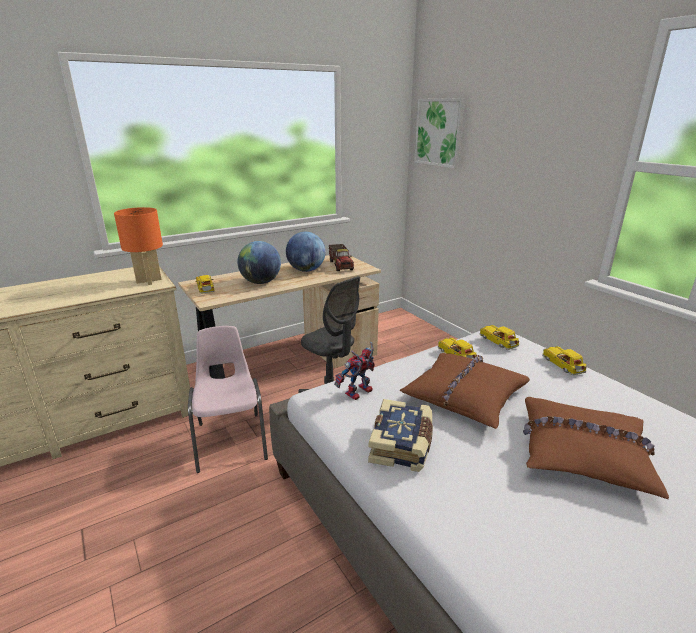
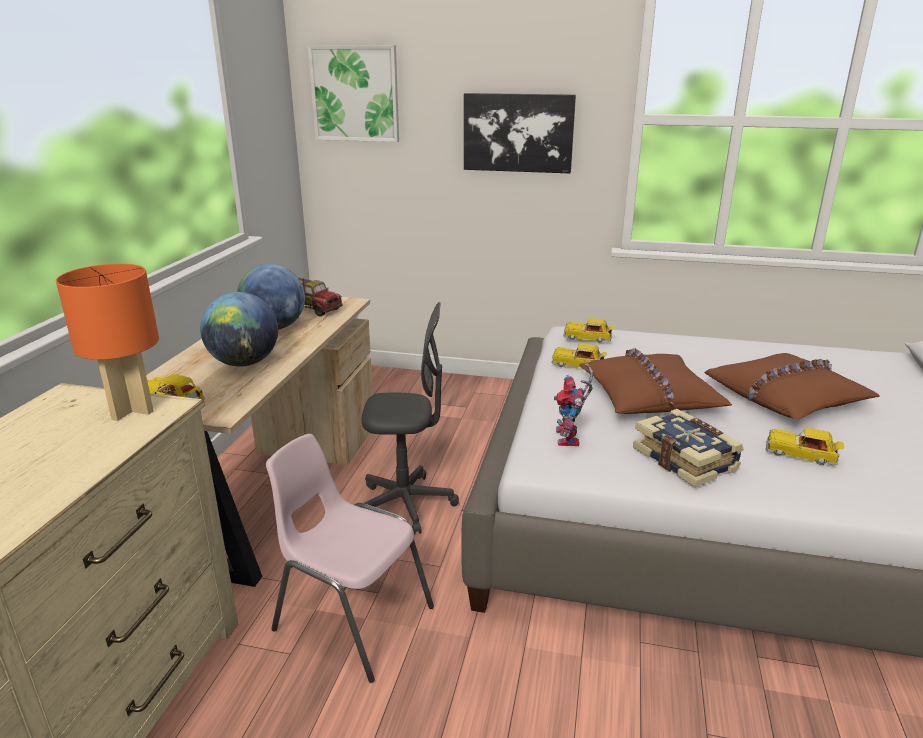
camera: 45 degrees left, 0 degrees up
(532, 169) = (518, 133): none -> picture
(563, 365) = (662, 339): toy car -> toy car (802, 455)

